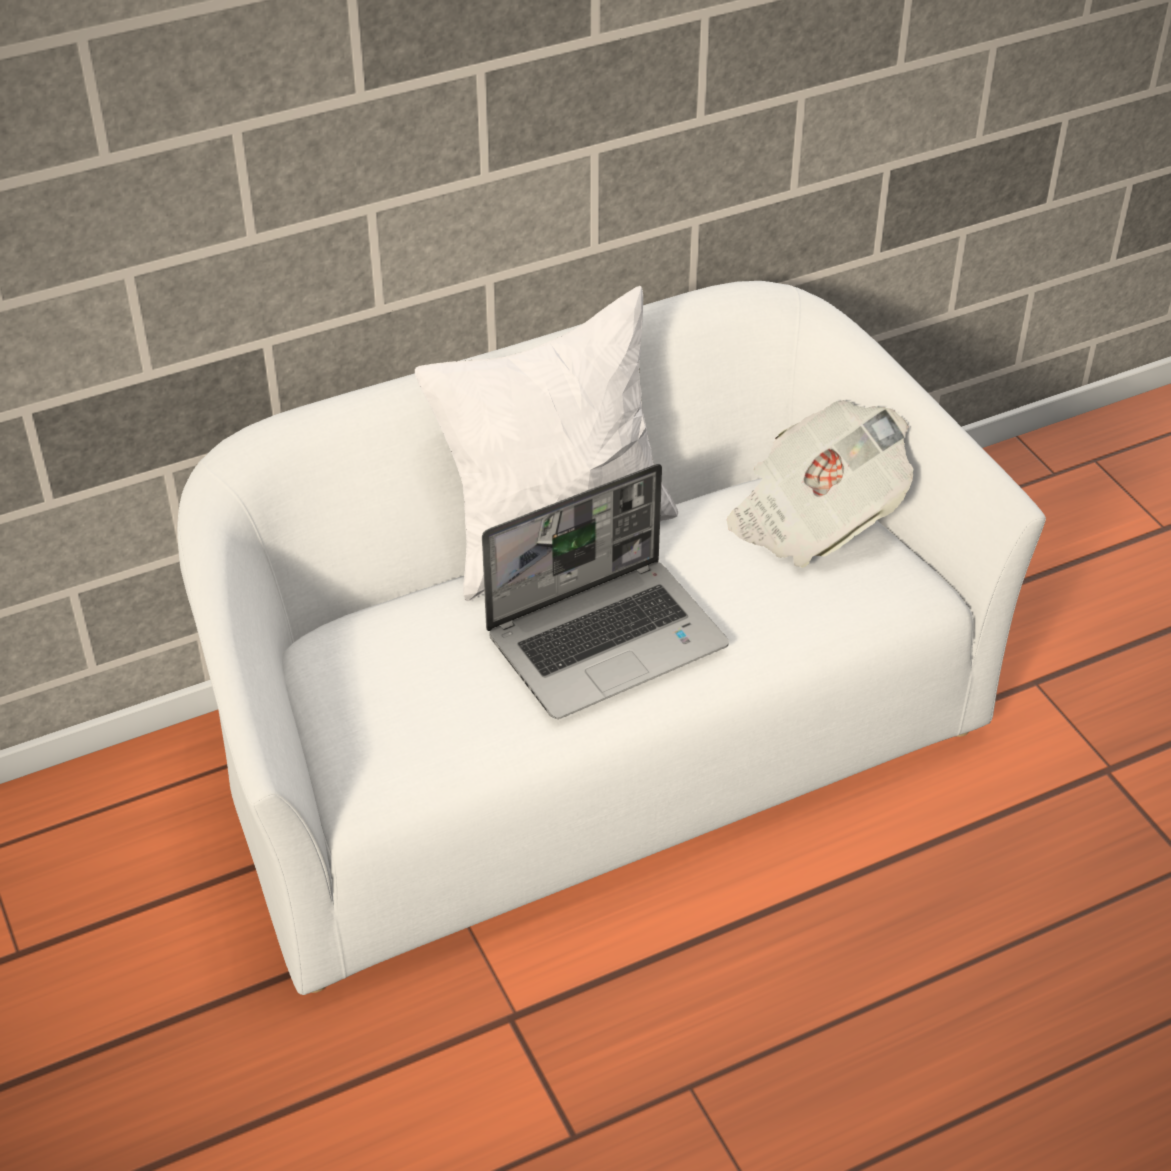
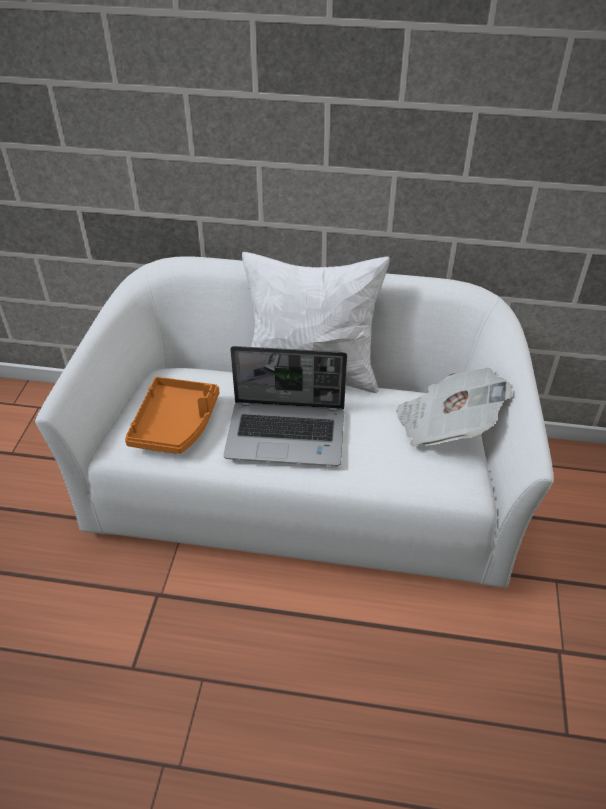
camera: 35 degrees right, 0 degrees up
(423, 711) = (176, 424): none -> orange tray

